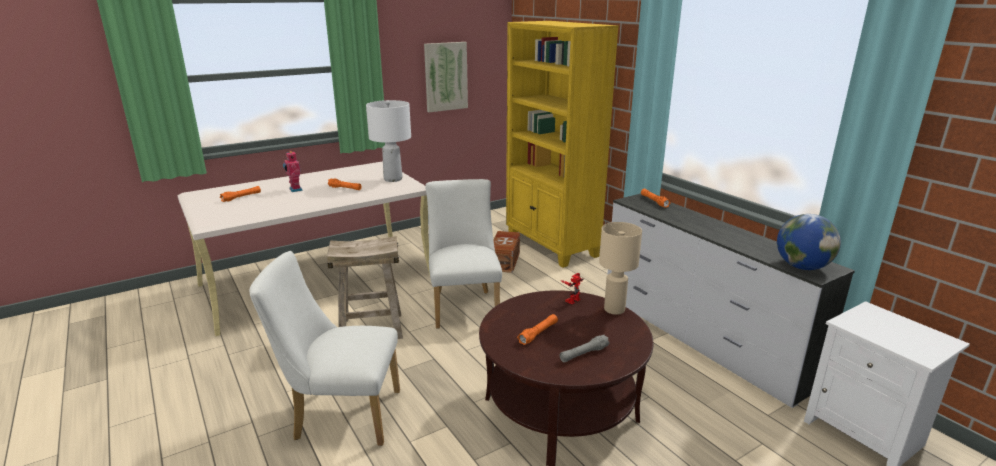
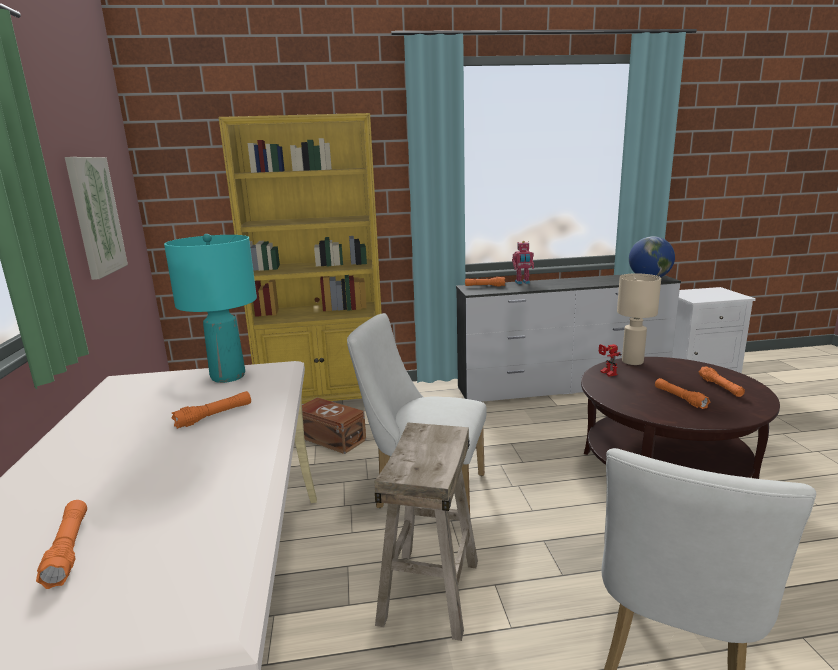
camera: 65 degrees left, 5 degrees down
(294, 189) = (133, 468): toy robot -> toy robot (522, 283)
(393, 179) = (229, 376): white table lamp -> turquoise table lamp
(583, 354) = (720, 387): grey flashlight -> orange flashlight

